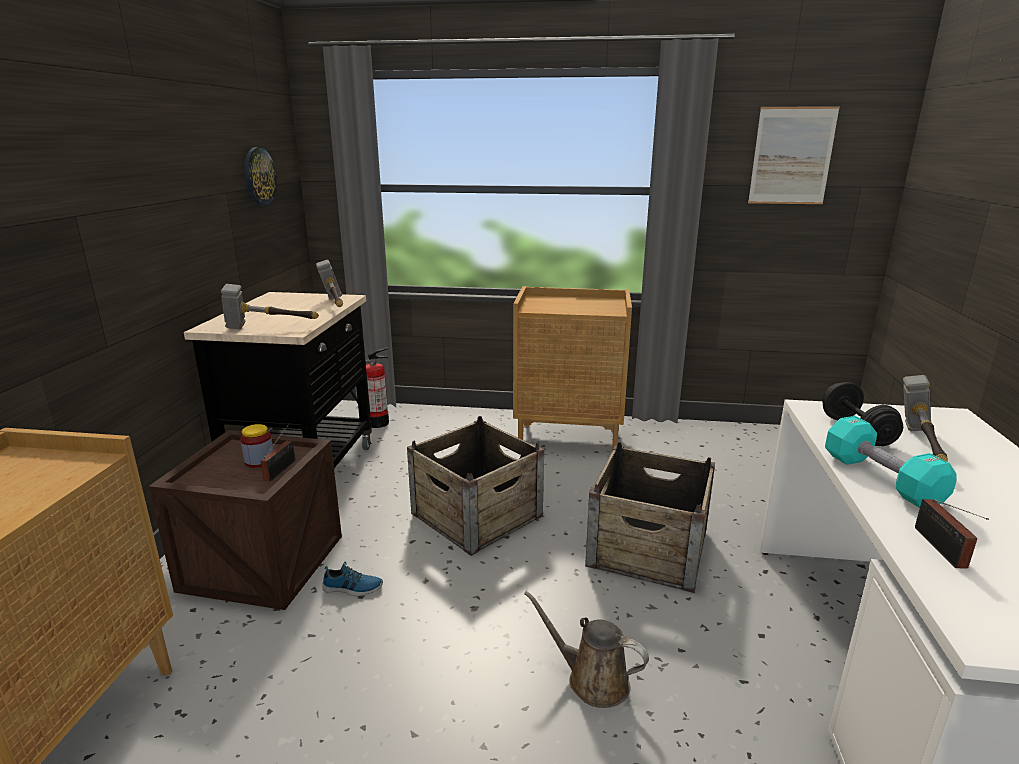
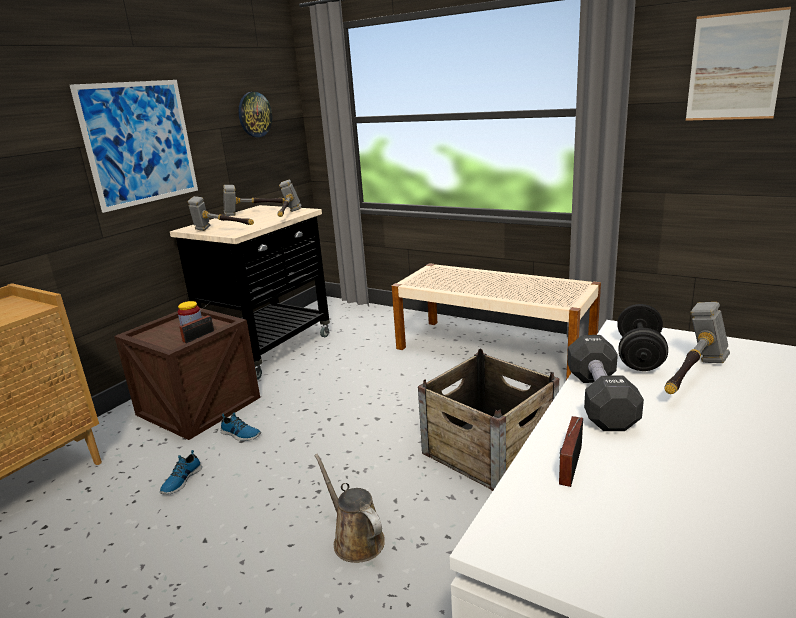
camera: 25 degrees right, 0 degrees up
(146, 211) = (140, 143): none -> picture
(277, 302) = (253, 213): none -> hammer
(317, 666) = (181, 480): none -> shoe
(377, 423) = (347, 318): fire extinguisher -> none
(476, 514) = (367, 398): crate -> none
(569, 440) = (494, 349): brown cabinet -> beige bench
(880, 479) = (600, 400): turquoise dumbbell -> black dumbbell

